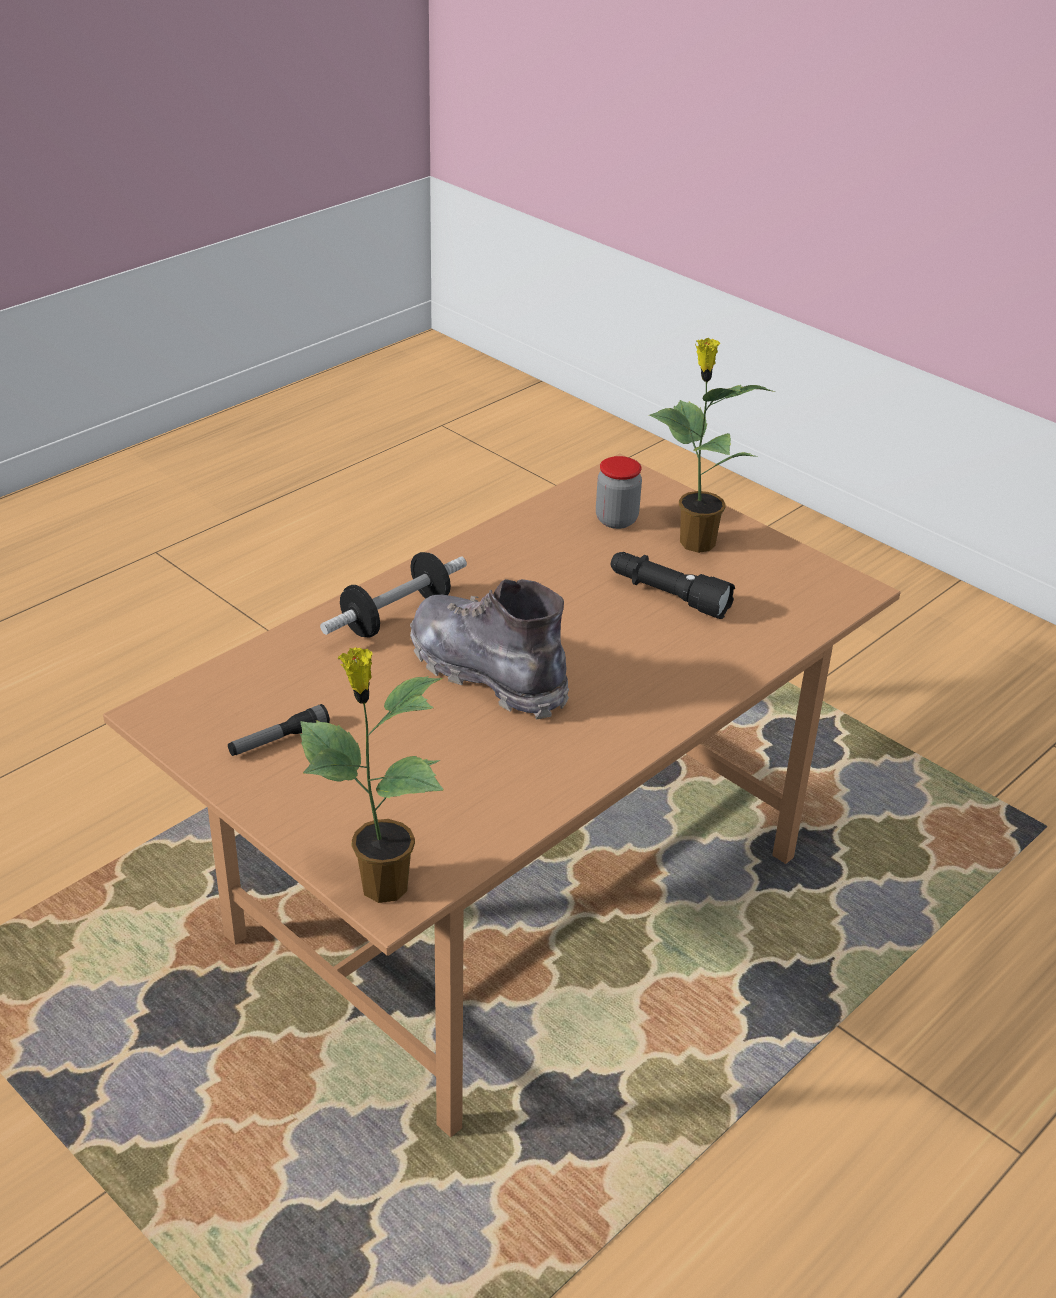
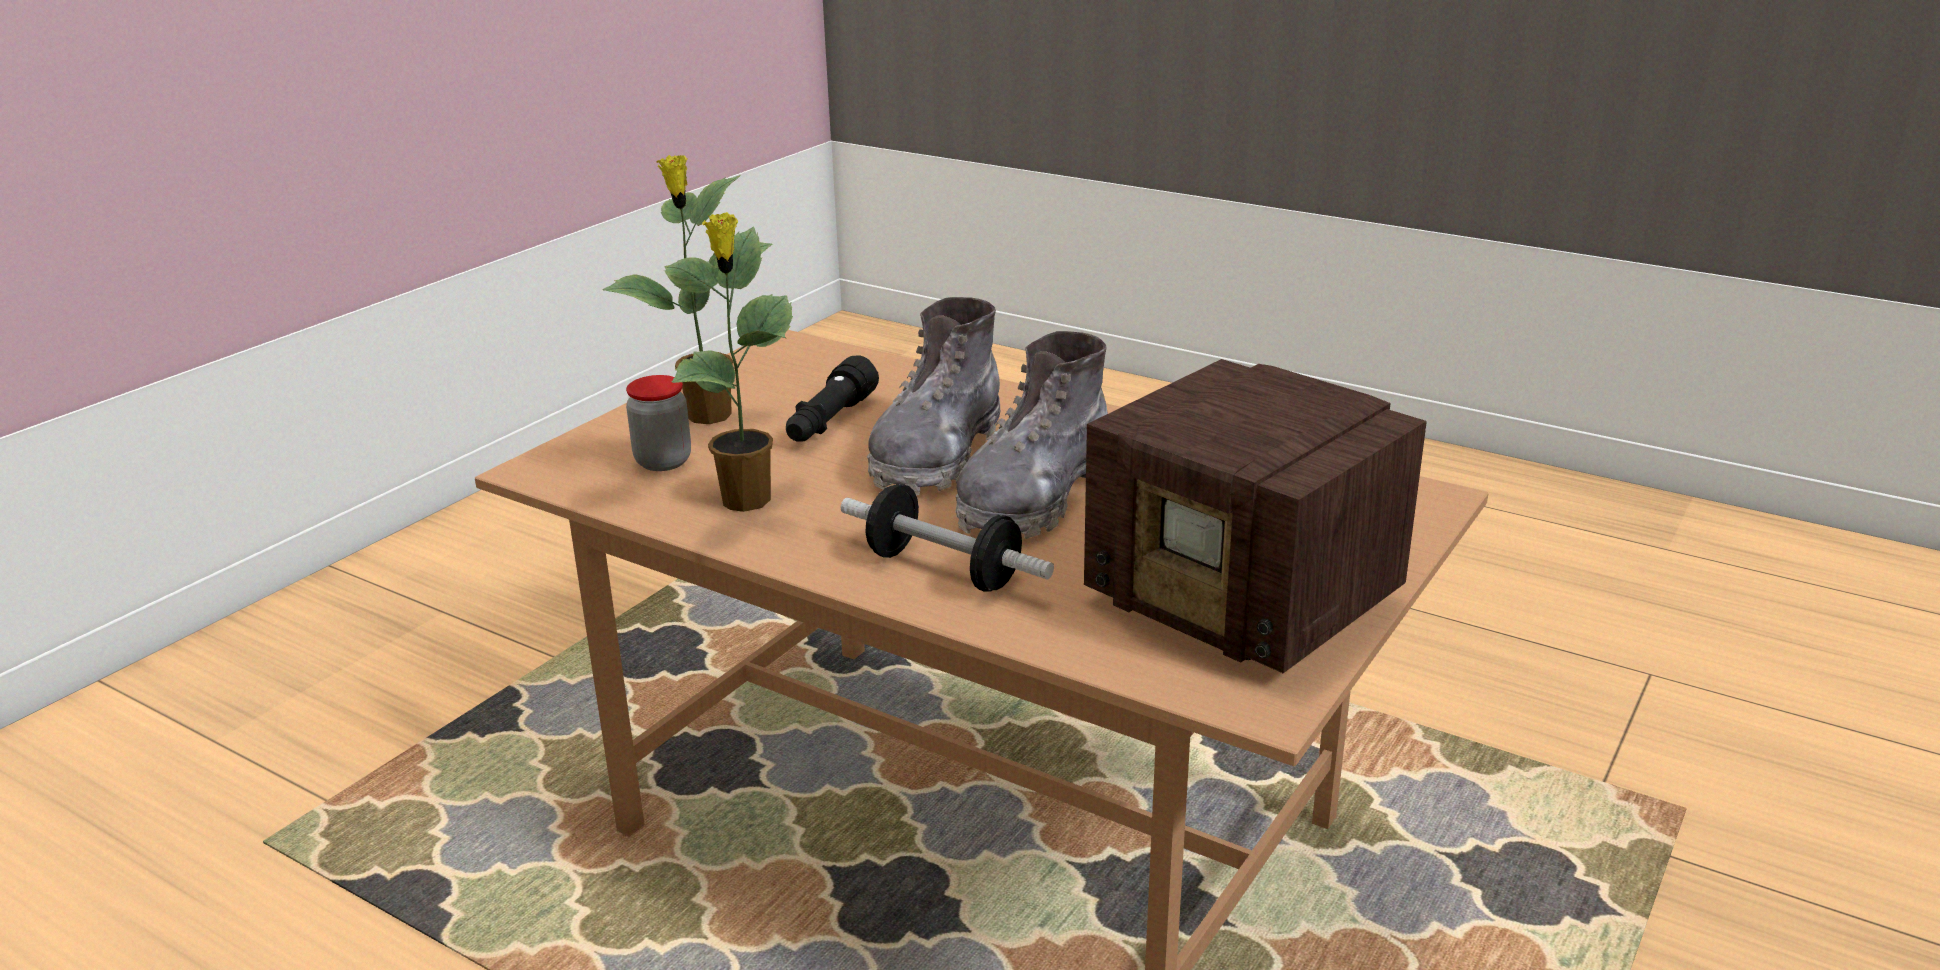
camera: 100 degrees left, 10 degrees down
(279, 739) = (1246, 602): flashlight -> radio
(381, 886) = (1417, 505): potted plant -> potted plant (746, 502)
(584, 638) = (936, 455): none -> grey boot

